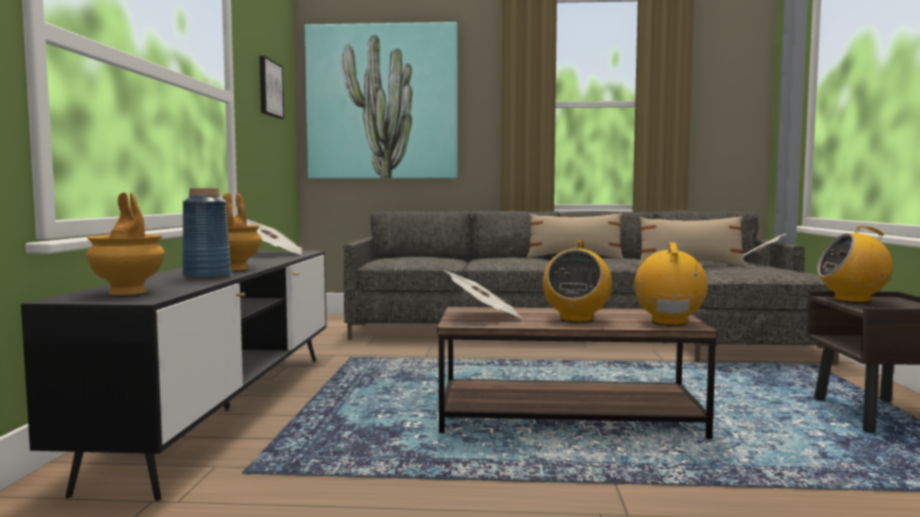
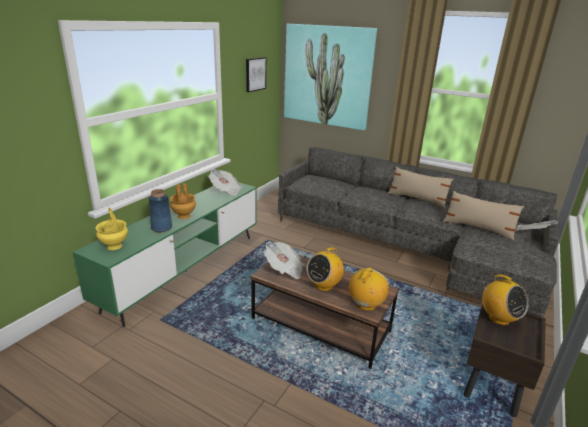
camera: 25 degrees right, 20 degrees up
(128, 292) = (114, 246): brown vase -> yellow vase
(227, 410) = (186, 271): black tv stand -> green tv stand
(852, 300) = (498, 318): radio -> radio turned 150 degrees counterclockwise

